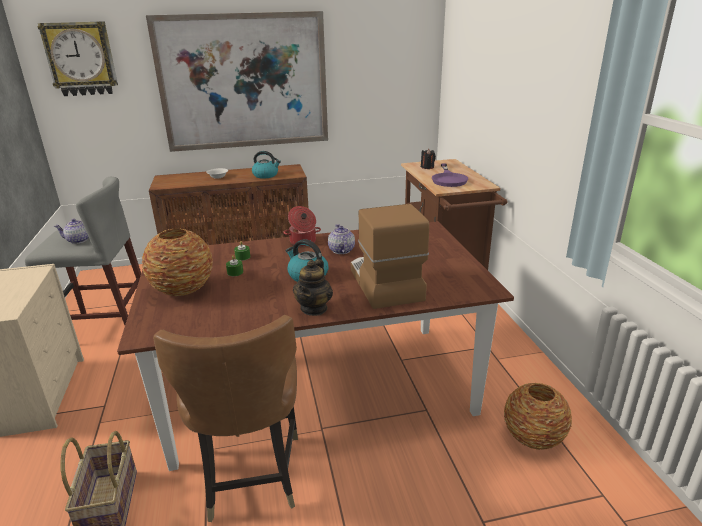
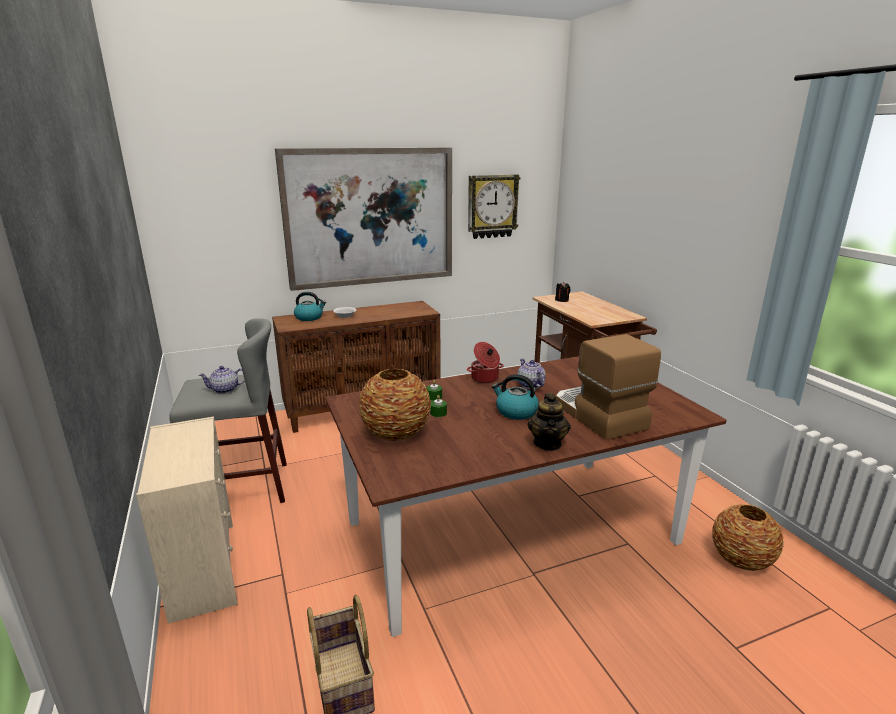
camera: 10 degrees left, 5 degrees down
(81, 59) = (200, 193): wall clock -> wall clock (492, 206)
(250, 475) = (483, 631): brown chair -> none
(266, 175) = (396, 313): kettle -> kettle (309, 317)
(448, 179) = (592, 311): purple frying pan -> none

